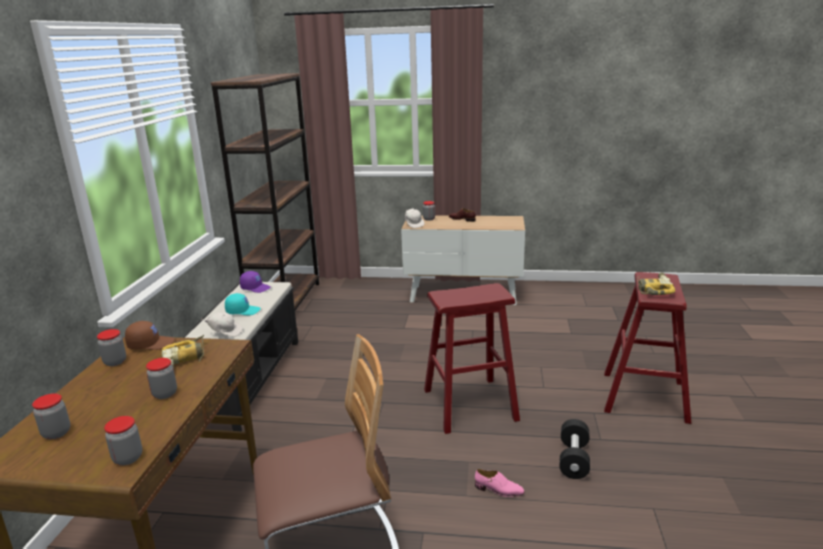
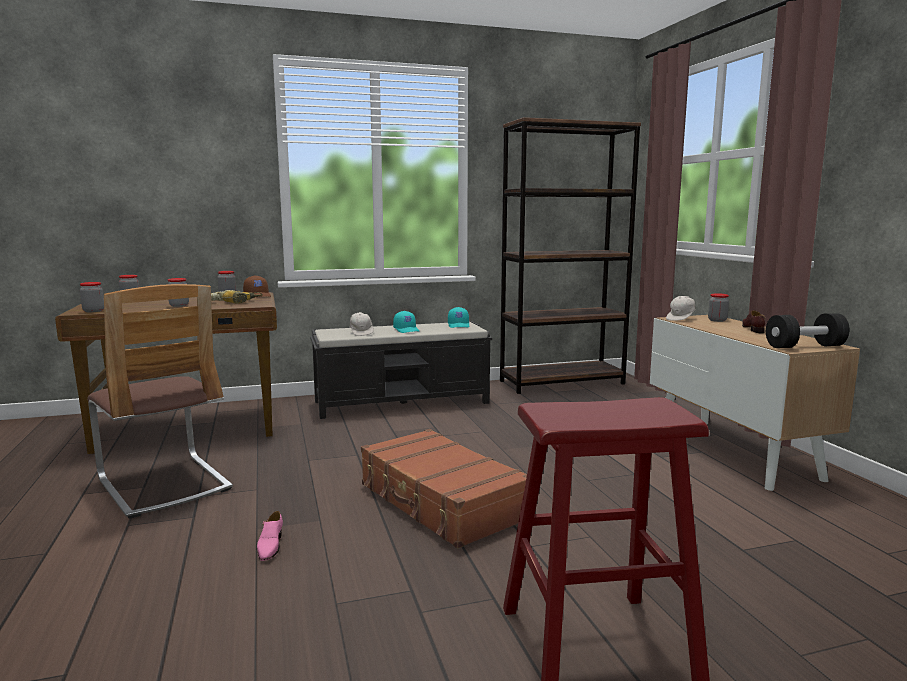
camera: 65 degrees right, 10 degrees down
(256, 288) = (459, 325): purple cap -> turquoise cap
(470, 404) = (441, 502): red stool -> brown suitcase
(573, 459) = (355, 592): black dumbbell -> black dumbbell (805, 346)
(652, 289) = (585, 408): power drill -> none

